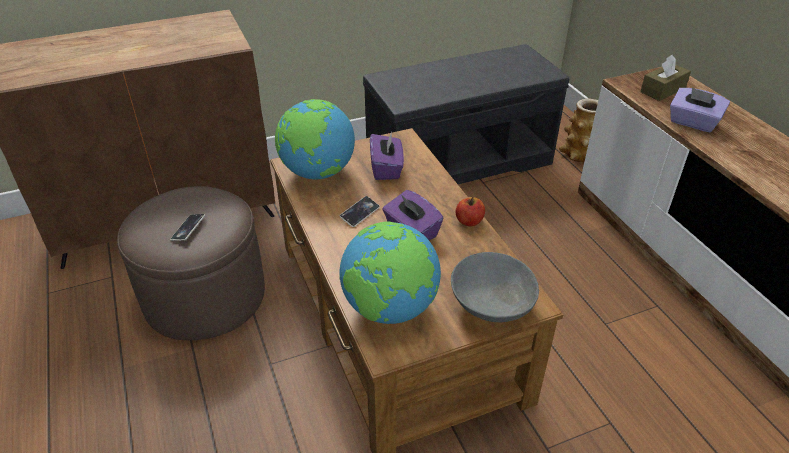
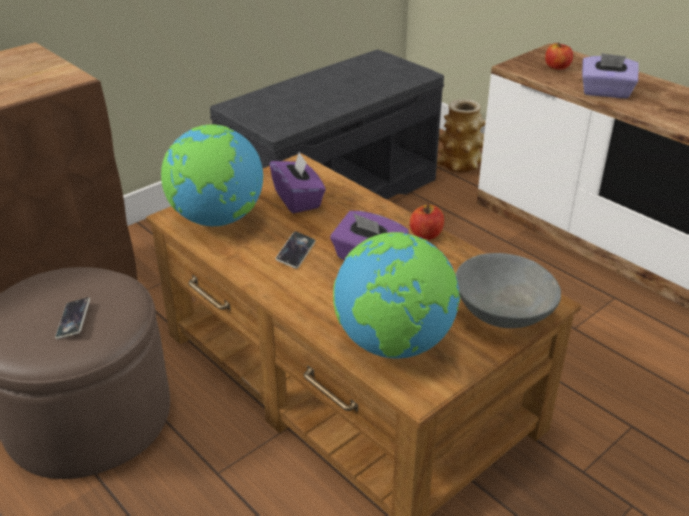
camera: 20 degrees left, 5 degrees down
(662, 90) = (557, 67): brown tissue box -> apple

